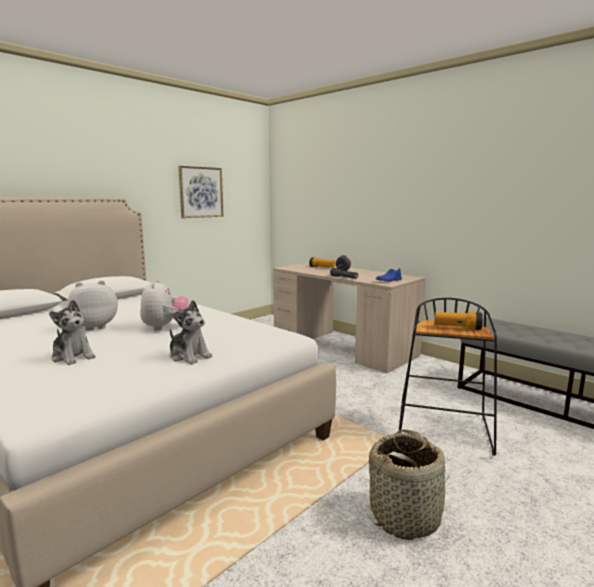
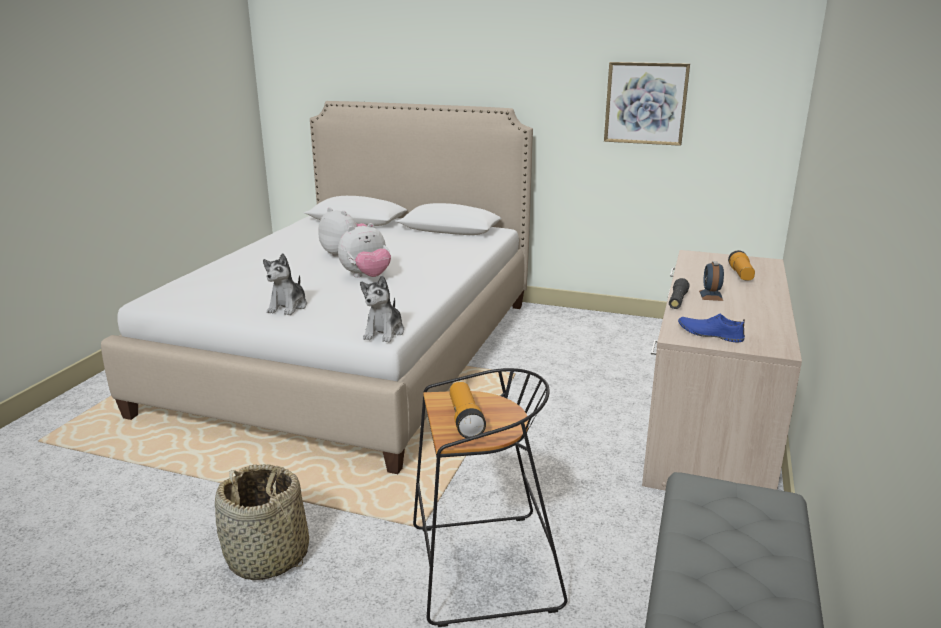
camera: 65 degrees right, 10 degrees up
(73, 357) = (260, 272): plush toy -> plush toy (384, 332)

